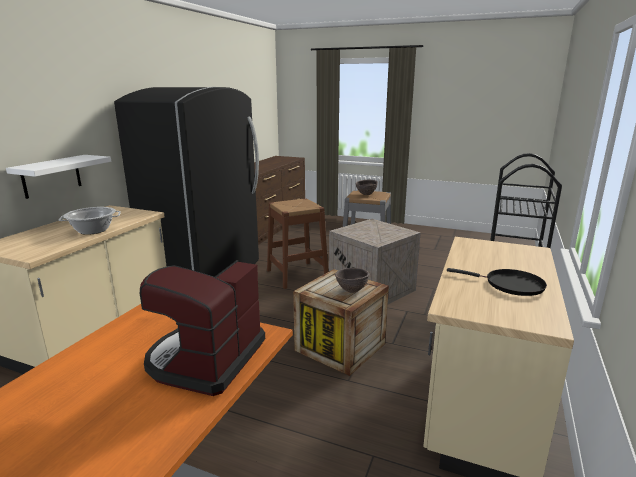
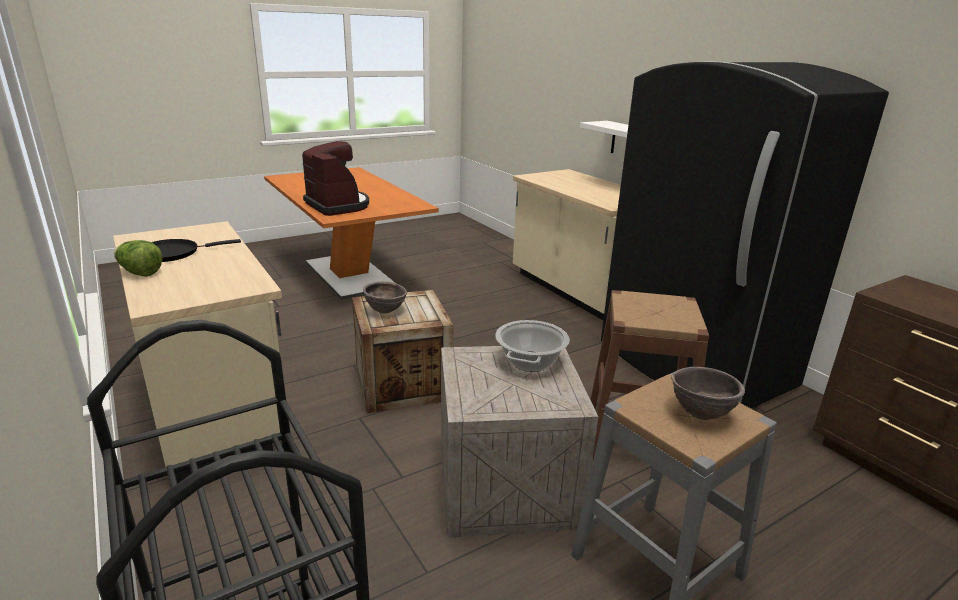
camera: 125 degrees right, 5 degrees up
(93, 230) = (572, 189): cooking pot -> cooking pot (530, 362)
(542, 275) = (139, 273): none -> lettuce

